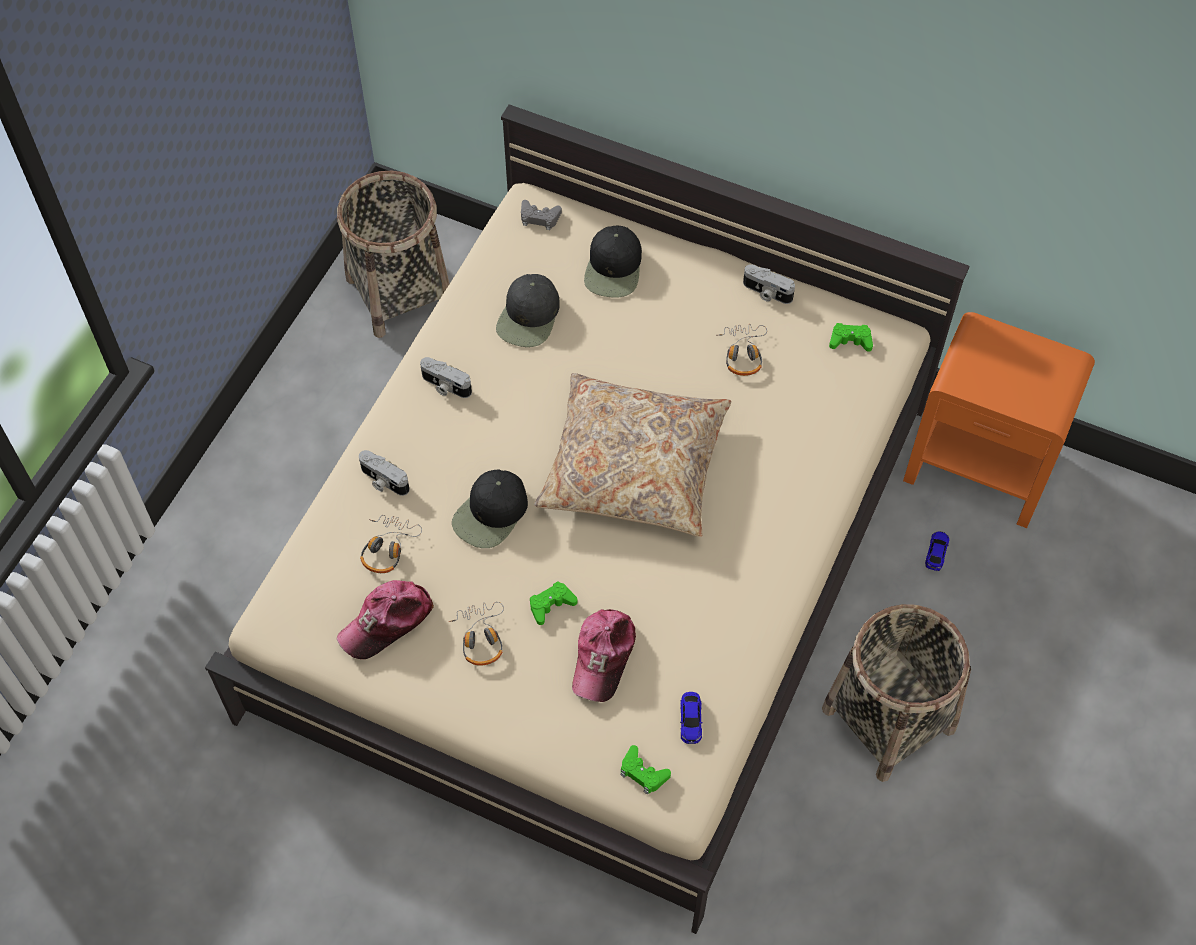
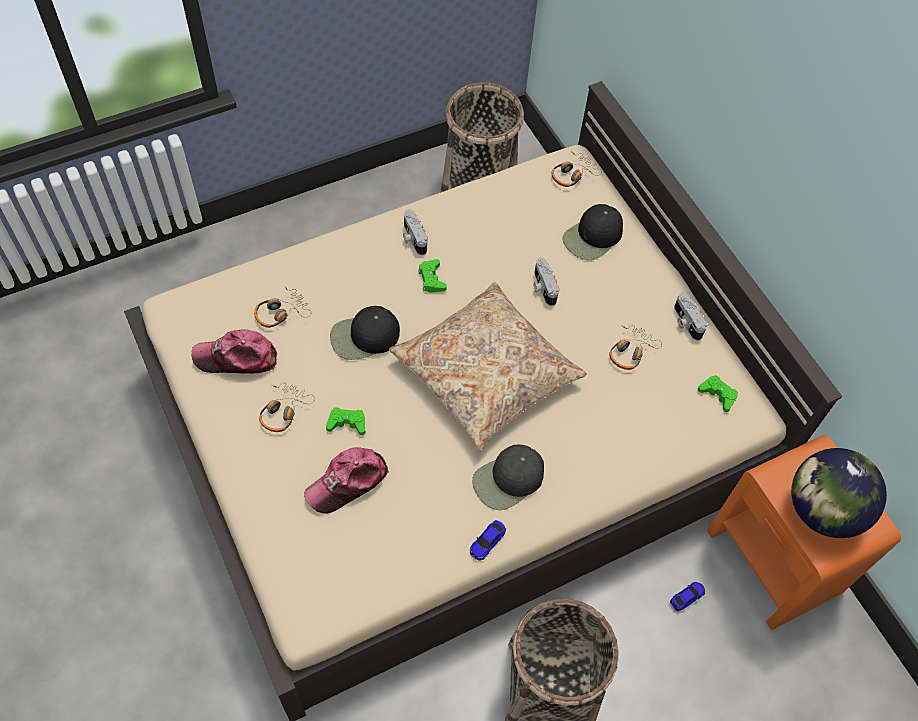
camera: 35 degrees right, 0 degrees up
(383, 481) = (319, 270): camera -> camera (542, 287)
(529, 317) = (507, 231): black cap -> black cap (508, 480)
(539, 218) = (573, 174): grey game controller -> headphones
(643, 773) = (299, 580): green game controller -> green game controller (431, 279)
(690, 720) = (364, 570): toy car -> toy car (487, 542)
(1019, 379) = (822, 510): none -> globe

